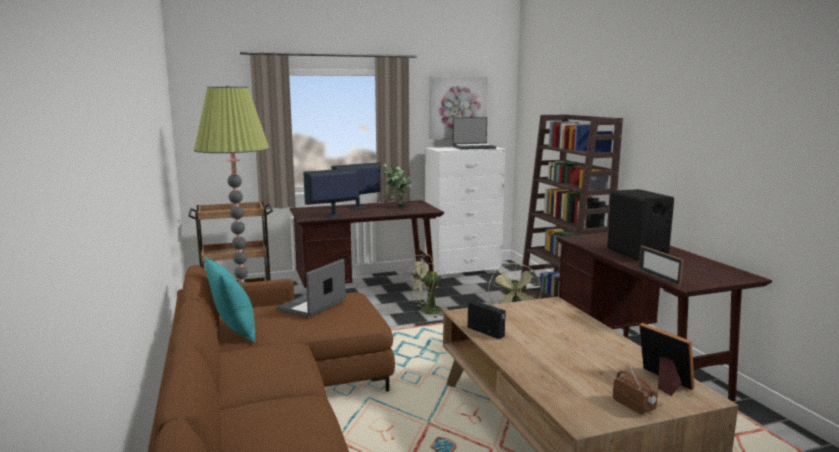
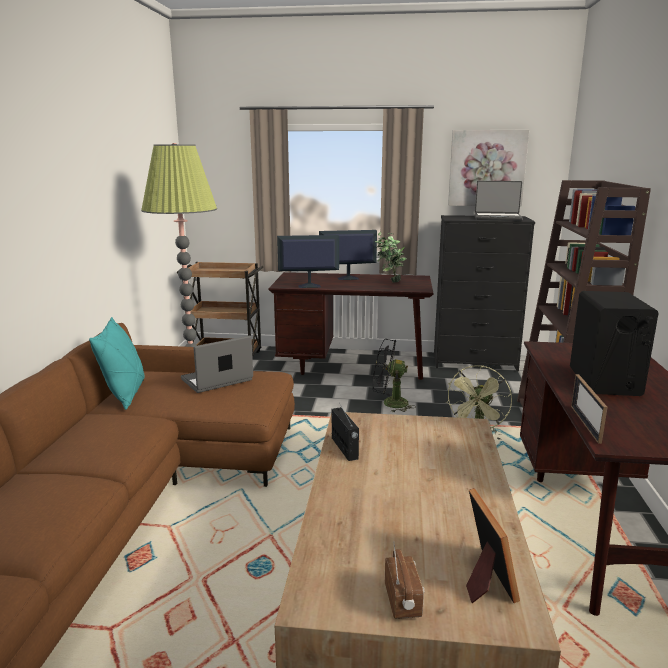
camera: 25 degrees right, 5 degrees up
(426, 312) = (389, 403): green fan -> black fan
(463, 271) = (475, 362): white dresser -> black dresser

